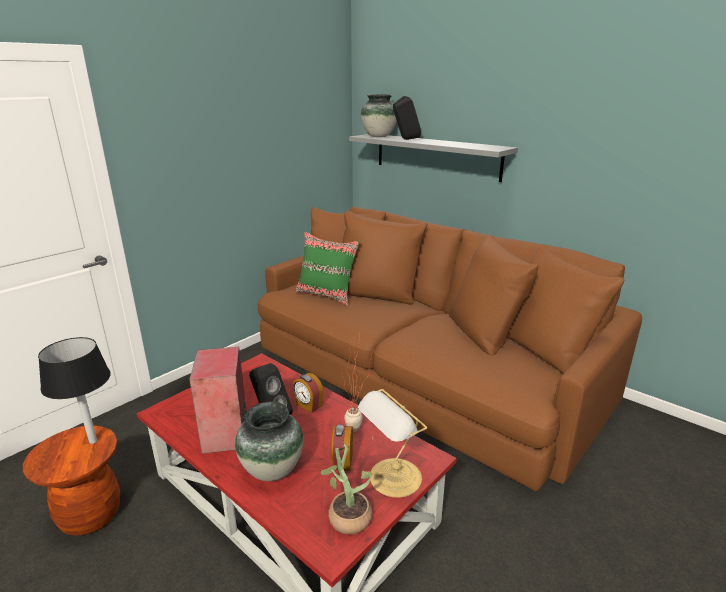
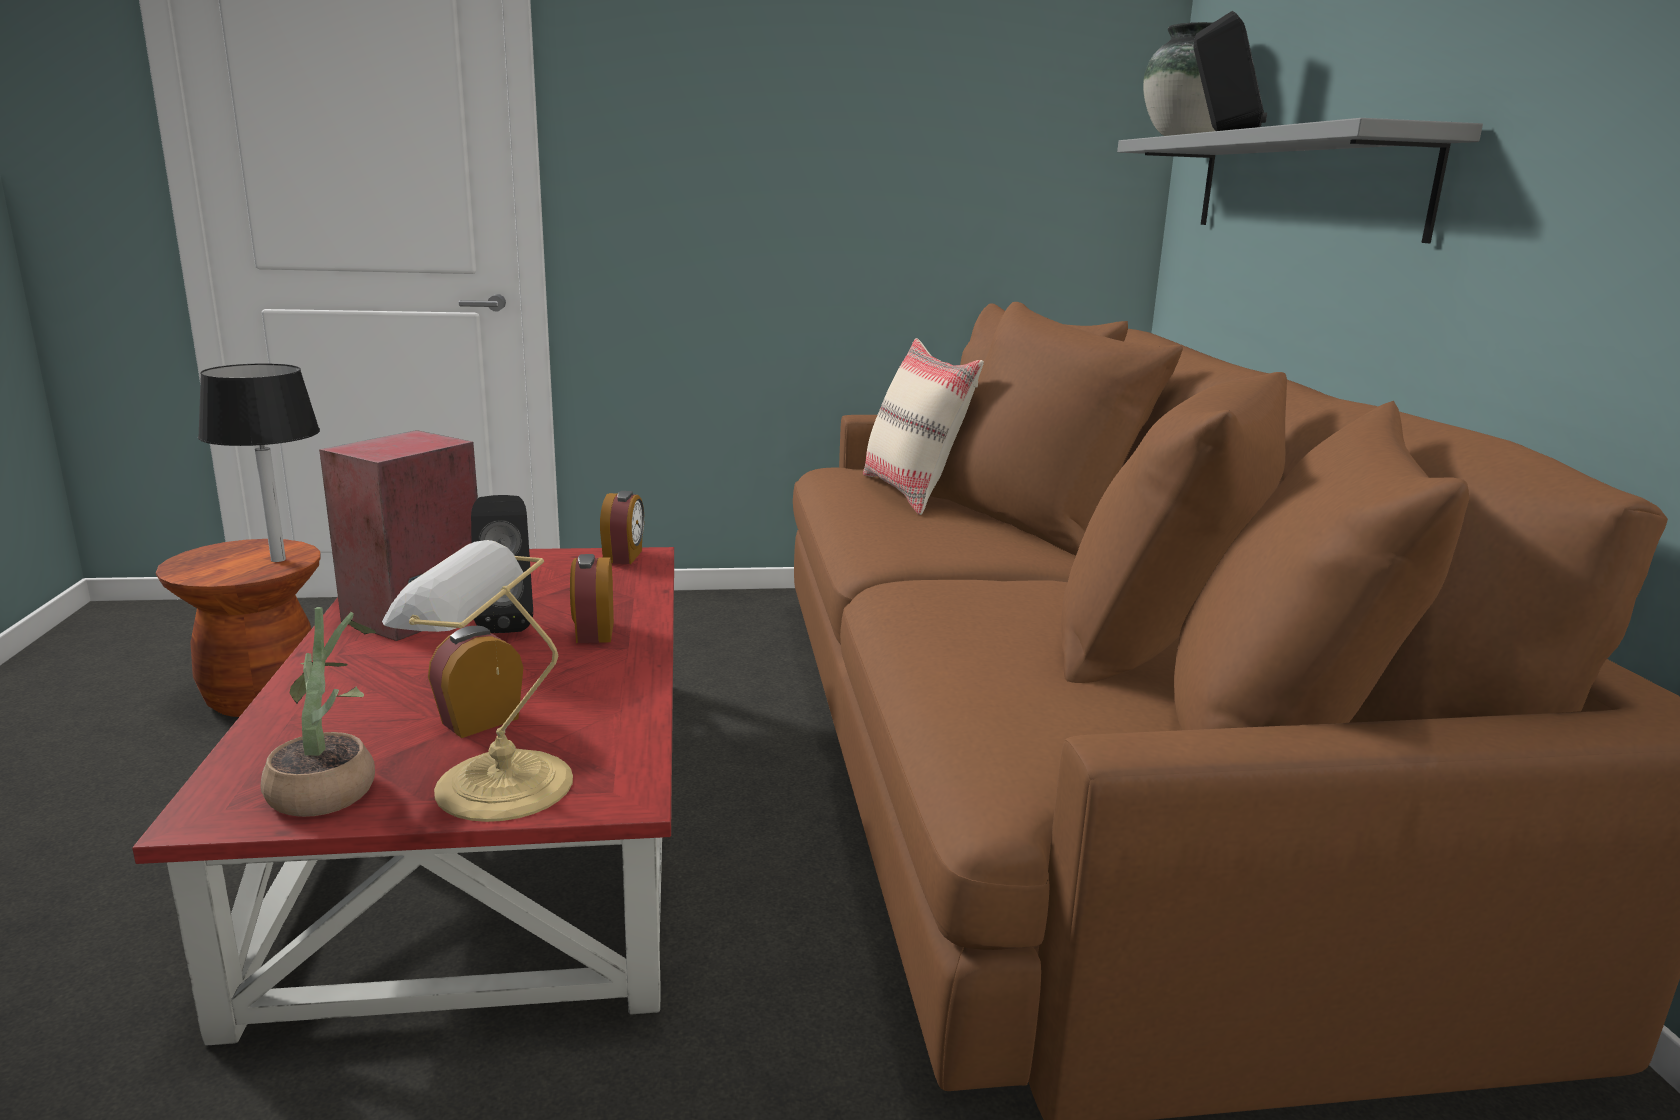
camera: 40 degrees right, 5 degrees down
(253, 366) = (624, 556): none -> alarm clock
(271, 470) = (368, 681): vase -> none
(326, 295) = (913, 492): green pillow -> beige pillow
(357, 432) = (586, 698): potted plant -> none

